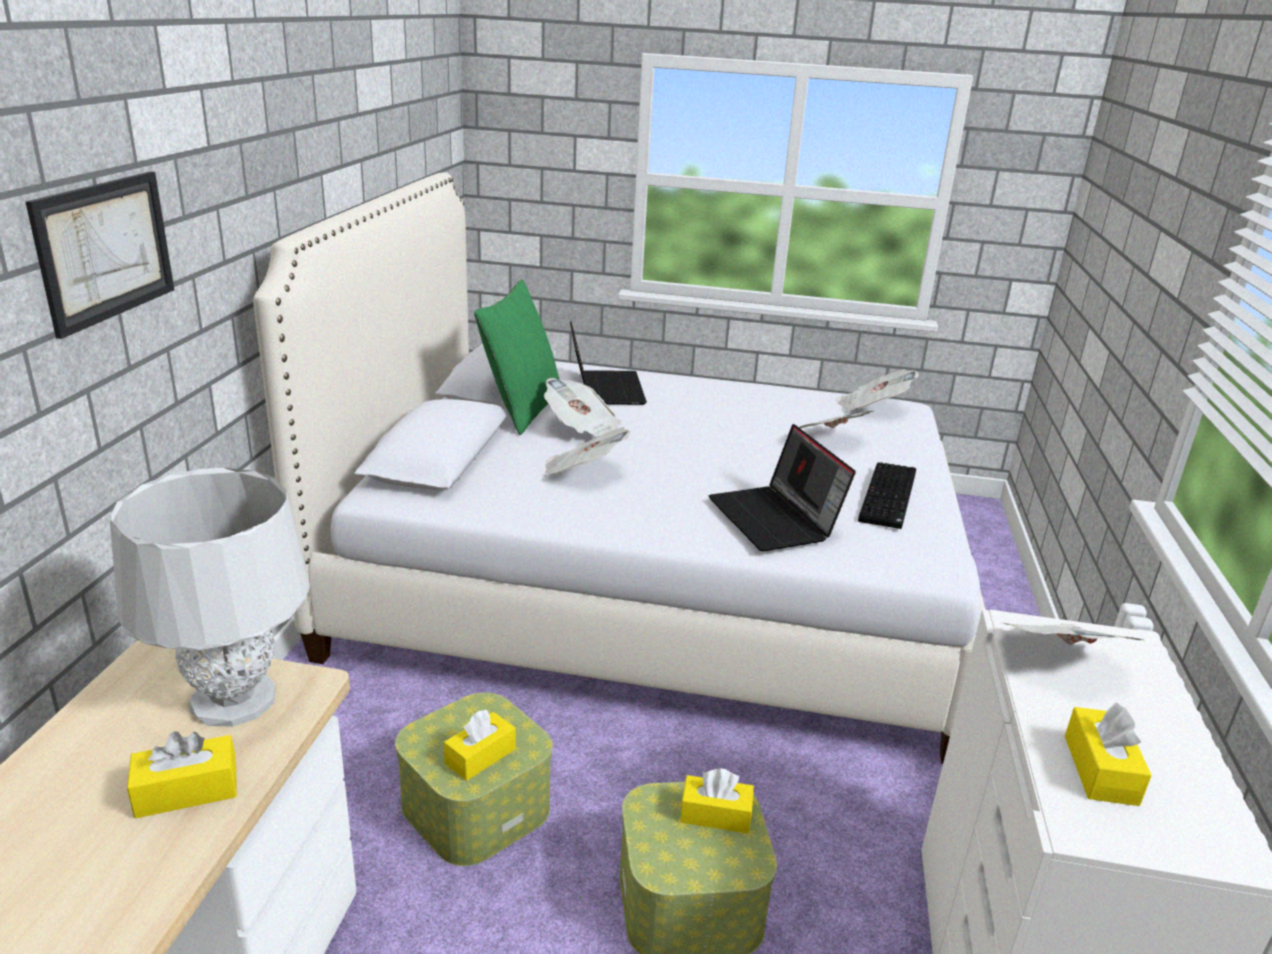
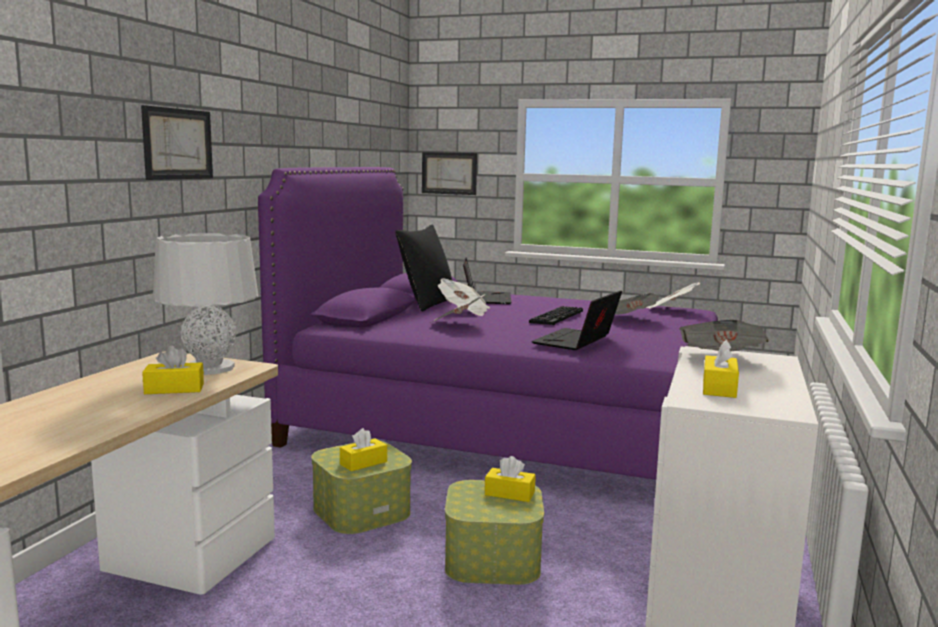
camera: 10 degrees right, 15 degrees down
(521, 409) = (427, 304): green pillow -> black pillow
(530, 166) = (449, 173): none -> picture
(652, 587) = (511, 426): white bed -> purple bed
(776, 519) = (576, 342): laptop -> laptop turned 45 degrees clockwise
(890, 497) = (661, 337): keyboard -> keyboard (557, 317)

